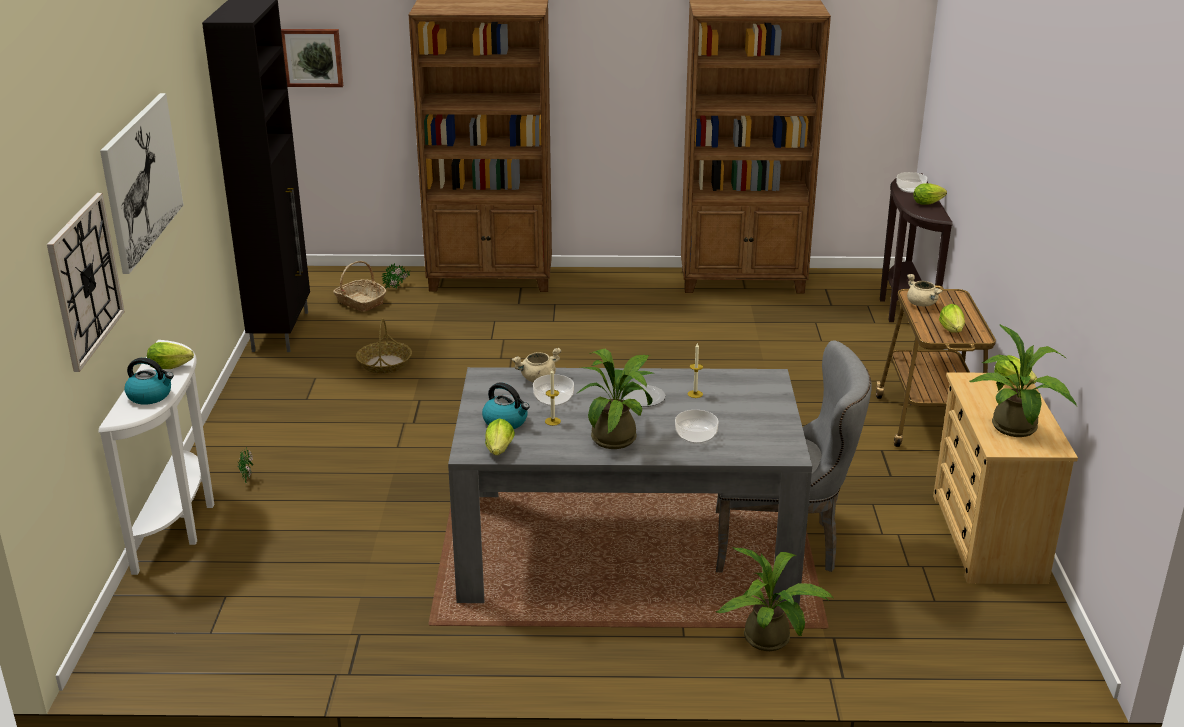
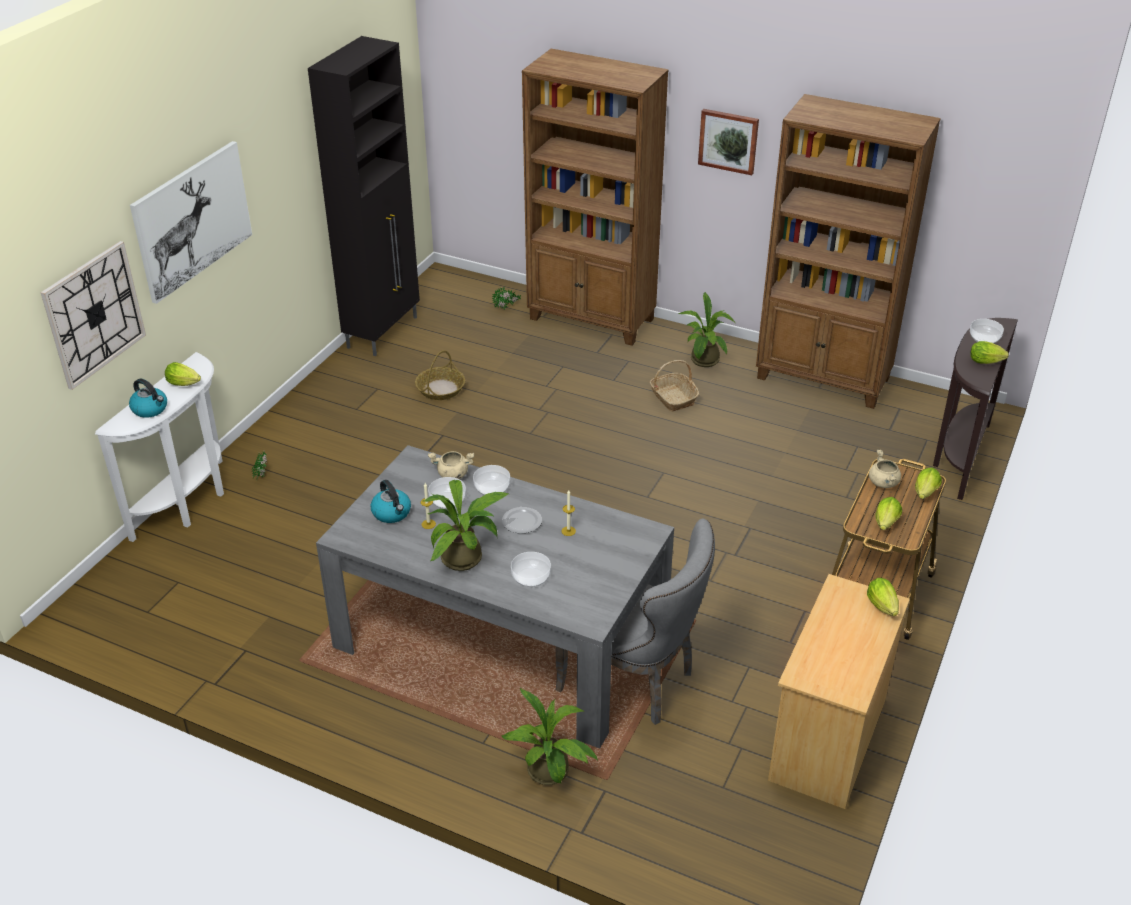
camera: 25 degrees right, 10 degrees up
(312, 57) = (460, 85): picture -> picture (728, 141)
(360, 302) = (465, 317): basket -> basket (673, 398)
(499, 452) = (362, 543): lettuce -> lettuce (924, 494)
(587, 380) = (491, 488): none -> bowl
(1016, 430) = (834, 663): potted plant -> potted plant (704, 362)

